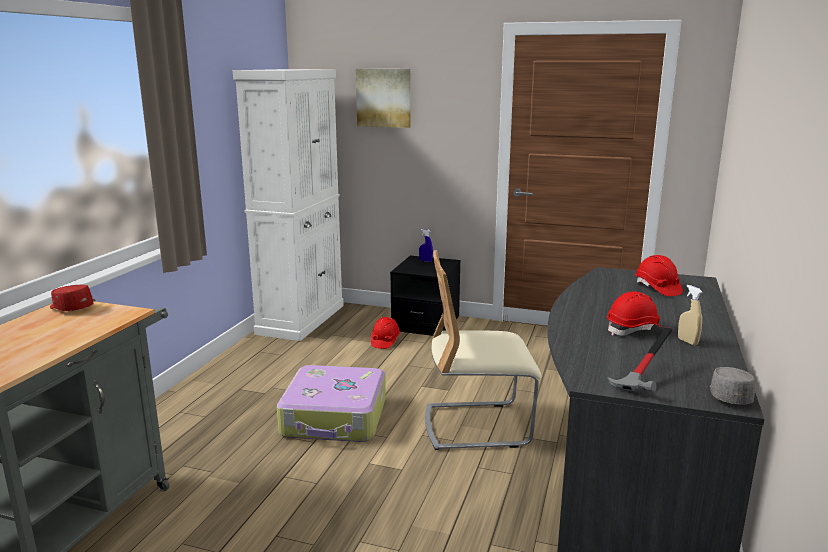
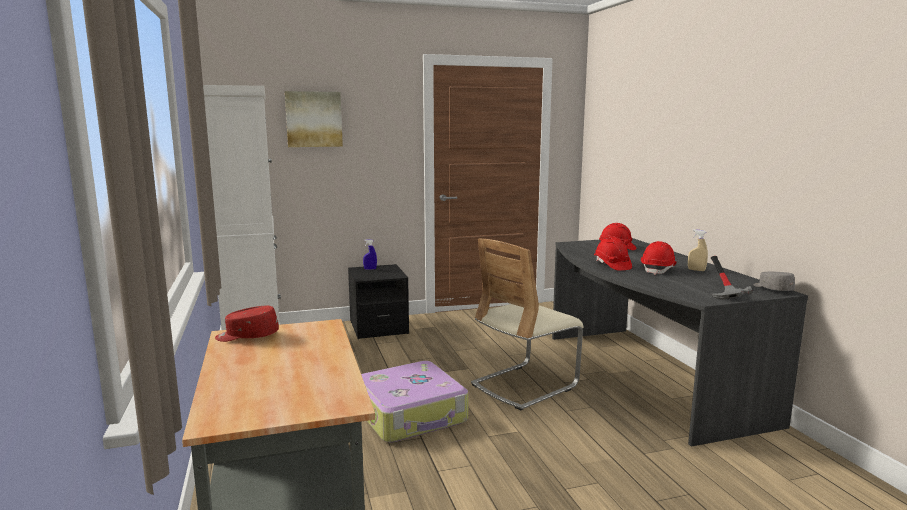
camera: 35 degrees left, 5 degrees down
(385, 341) = (364, 348): red hard hat -> red hard hat (612, 265)

